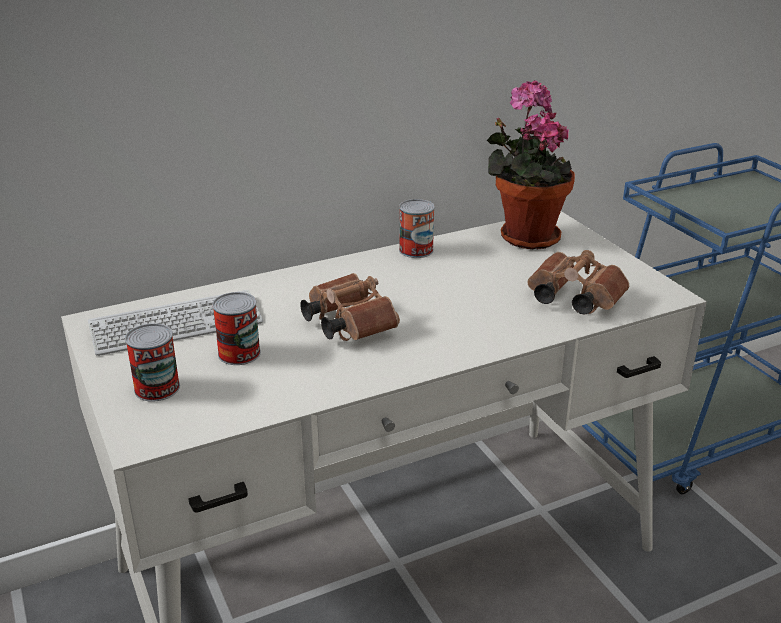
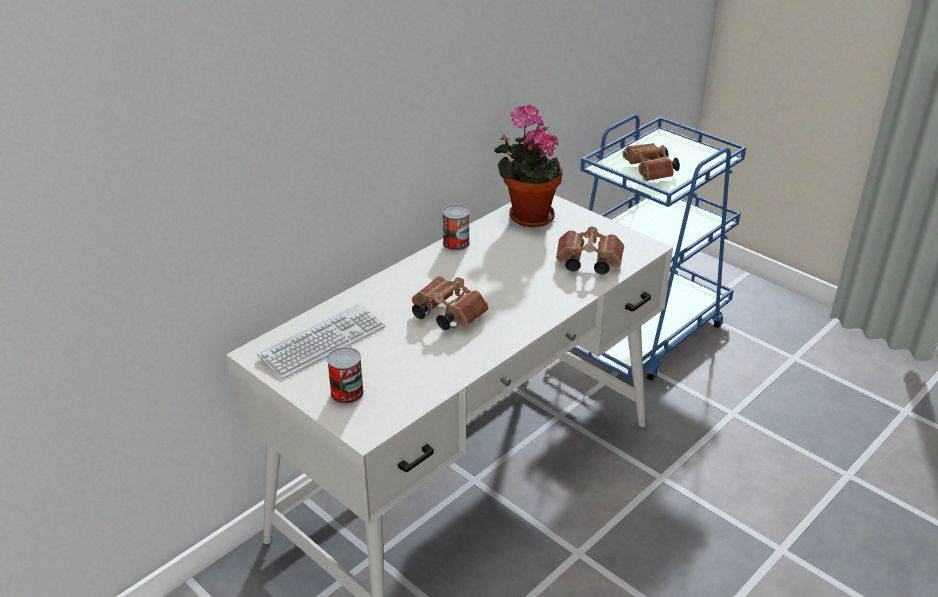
camera: 20 degrees left, 5 degrees up
(239, 353) = (385, 354): can -> none
(716, 213) = (650, 172): none -> brown binoculars

